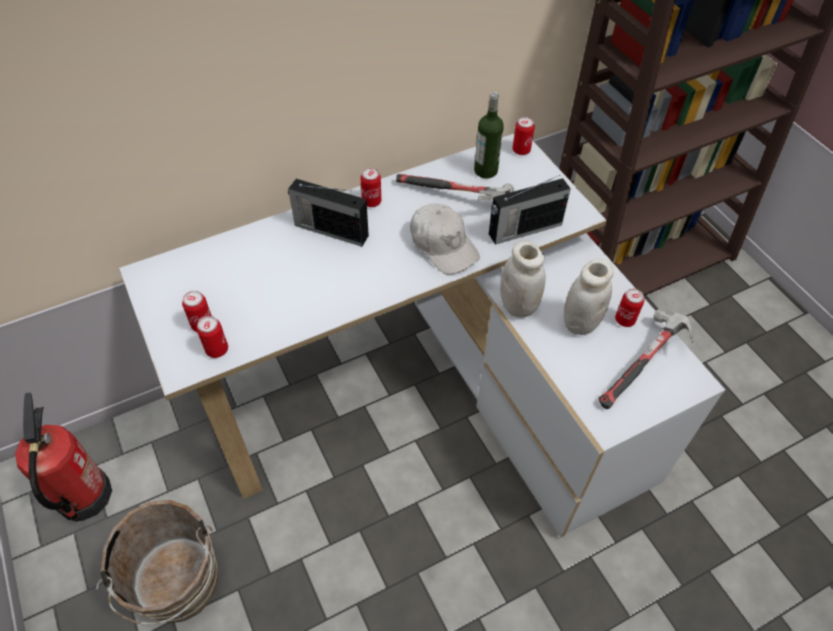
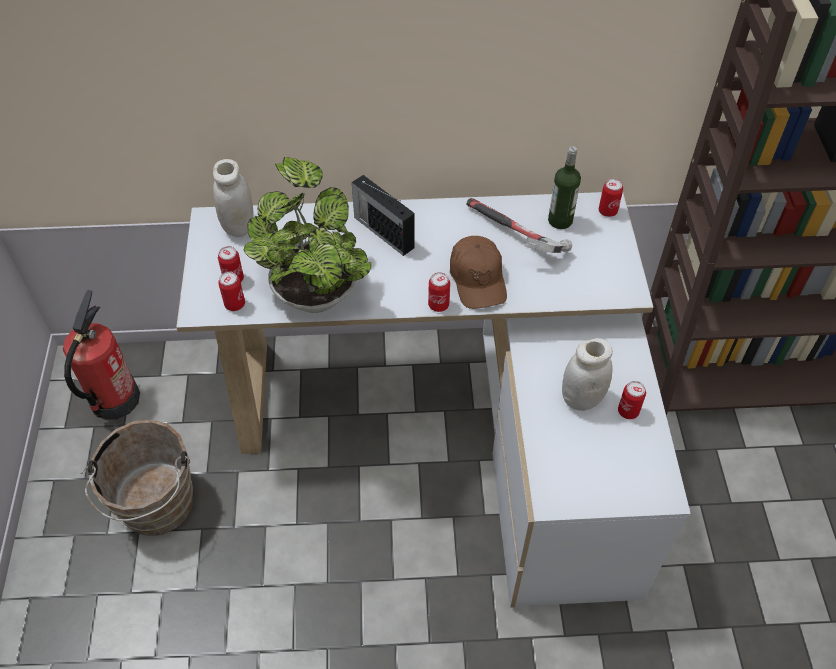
camera: 25 degrees right, 0 degrees up
(292, 308) = (313, 290): none -> potted plant
(371, 201) = (434, 217): can -> can (438, 305)
(443, 245) = (478, 279): white cap -> brown cap
(518, 306) = (530, 361): white jar -> white jar (238, 226)
(523, 229) = (563, 289): radio -> none
(642, 365) = (619, 459): hammer -> none

